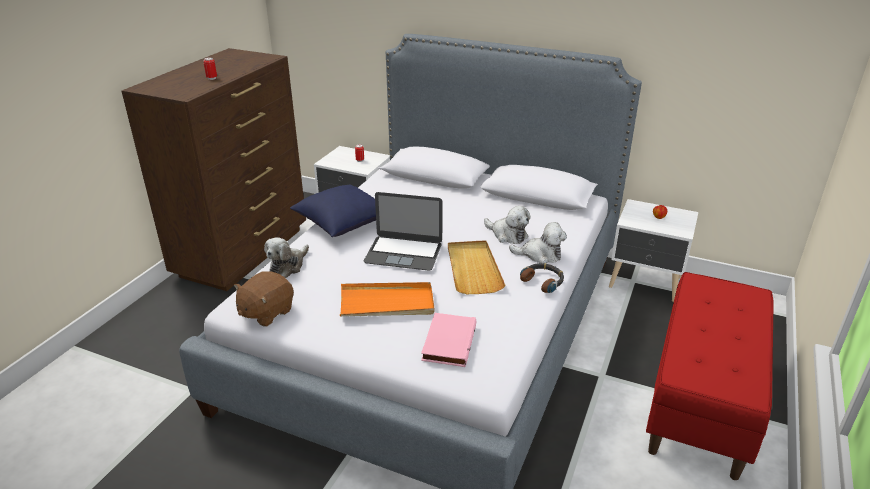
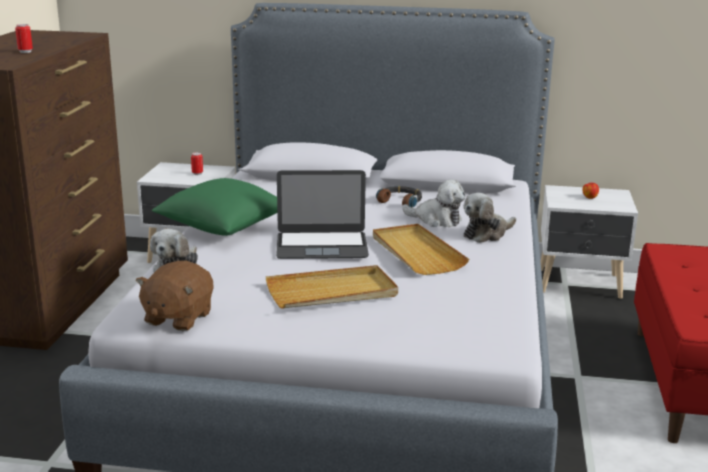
camera: 15 degrees left, 10 degrees down
(342, 223) = (222, 227): blue pillow -> green pillow
(387, 303) = (332, 292): orange tray -> beige tray
(447, 342) = (431, 319): pink book -> none
(540, 255) = (486, 234): plush toy -> plush toy turned 150 degrees clockwise
(543, 281) = (506, 255): headphones -> headphones (400, 201)

